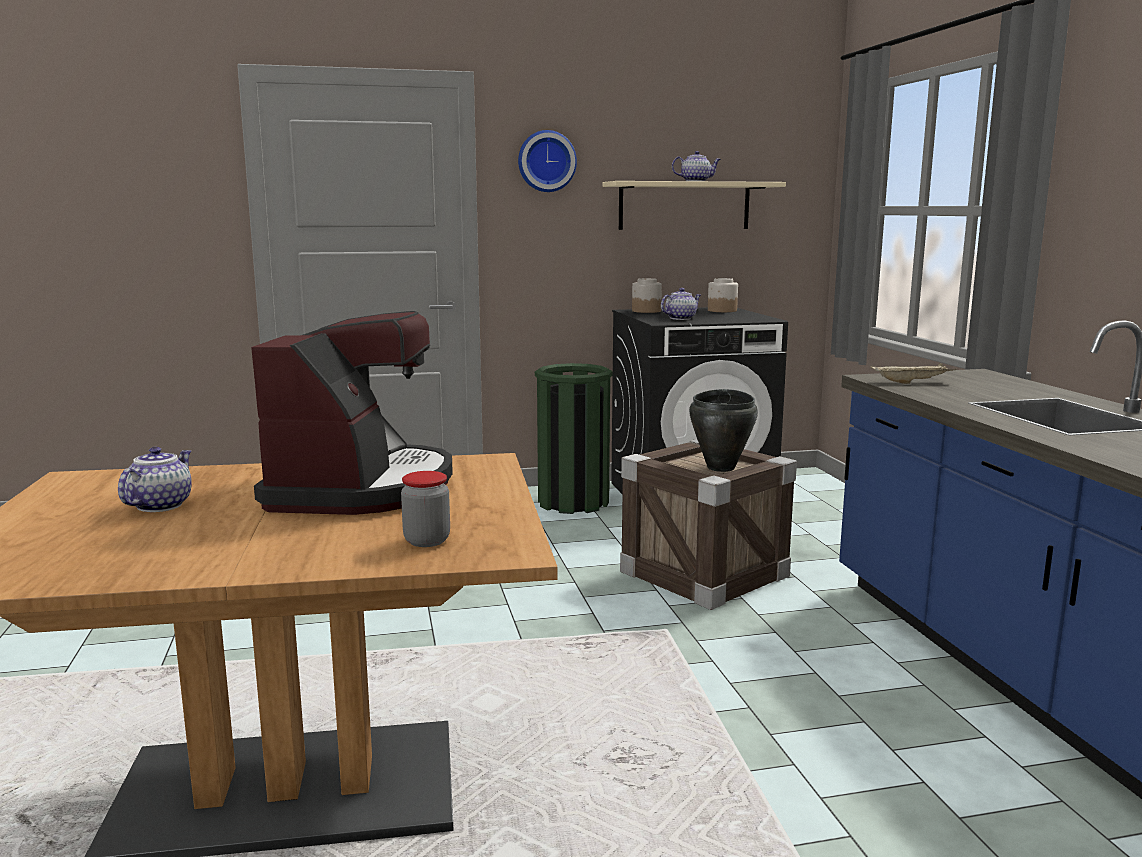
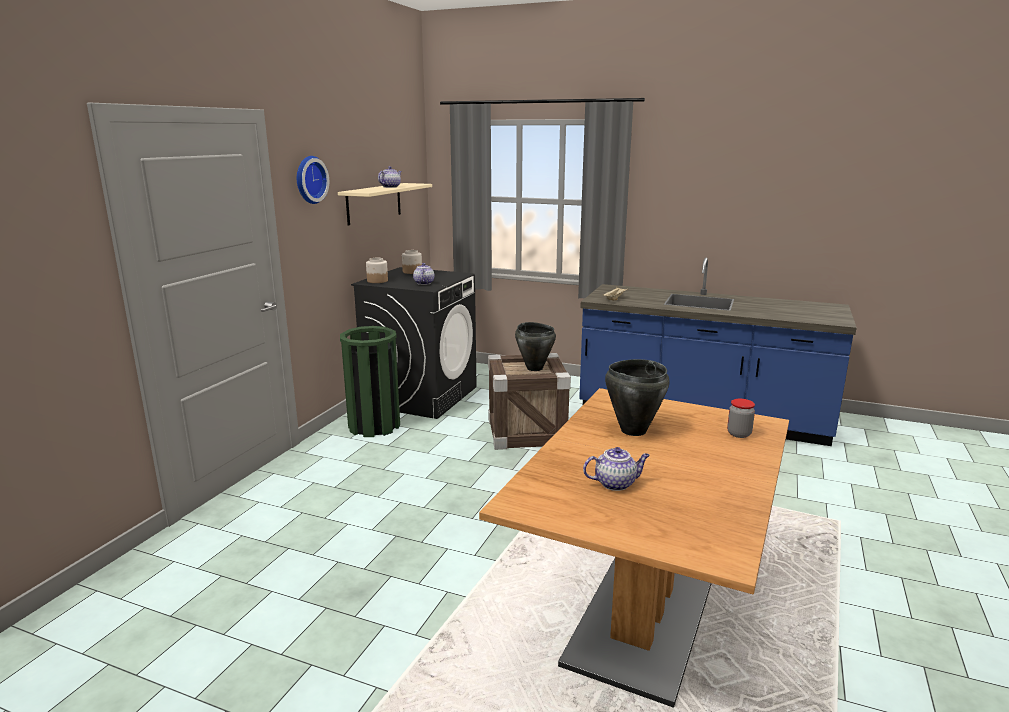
camera: 55 degrees left, 5 degrees up
(160, 505) = (616, 483): teapot -> teapot turned 120 degrees clockwise
(361, 487) = (632, 430): coffee machine -> black cooking pot

